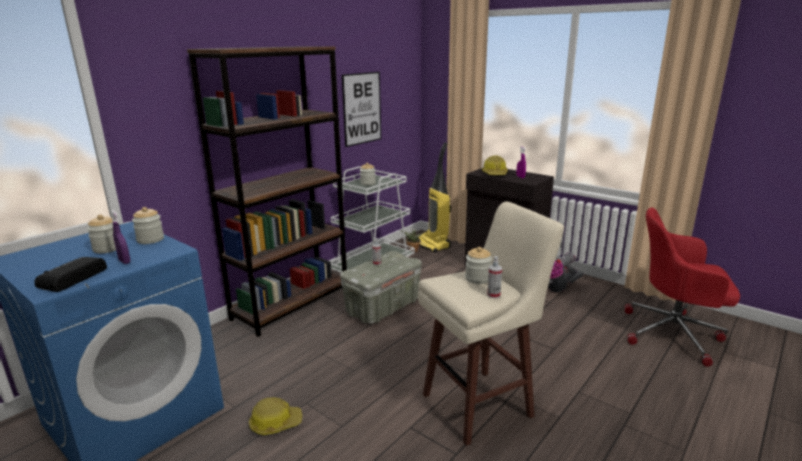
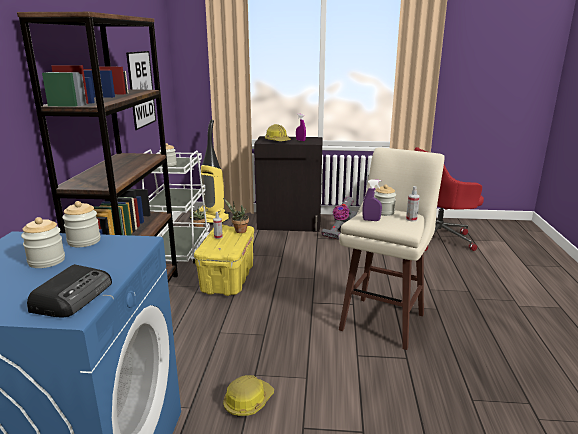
camera: 35 degrees left, 0 degrees up
(71, 279) = (74, 296): radio -> radio turned 150 degrees counterclockwise
(124, 261) = (103, 265): purple spray bottle -> purple spray bottle (371, 220)
(382, 308) = (228, 279): grey storage box -> yellow storage box
(401, 262) = (239, 231): none -> potted plant

